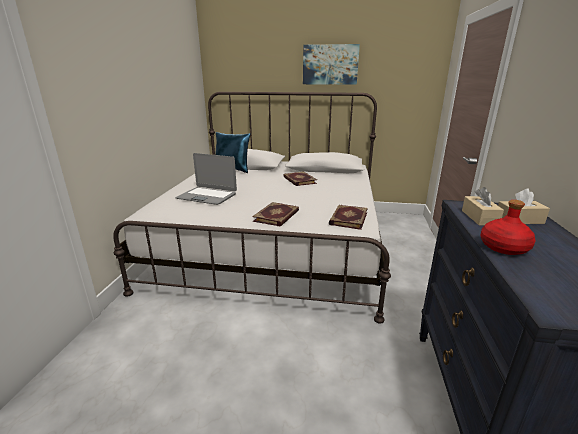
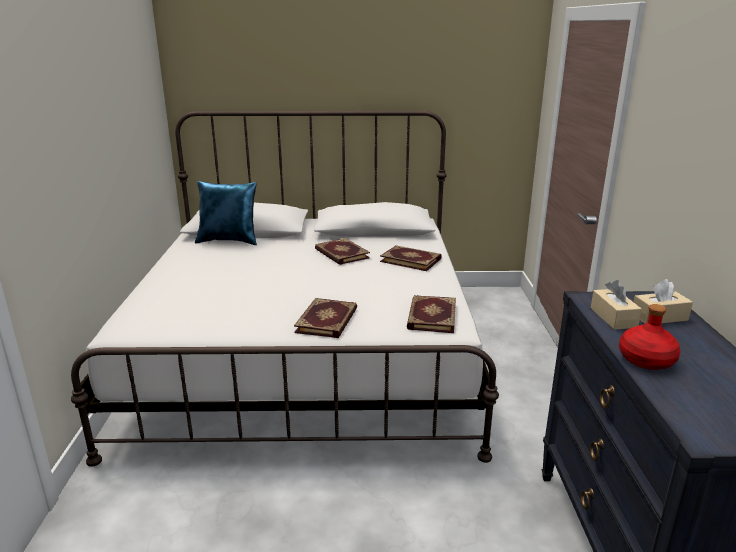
camera: 10 degrees left, 0 degrees up
(207, 196) = (207, 293): laptop -> none
(330, 64) = (372, 68): picture -> none
(343, 186) = (411, 260): none -> book

